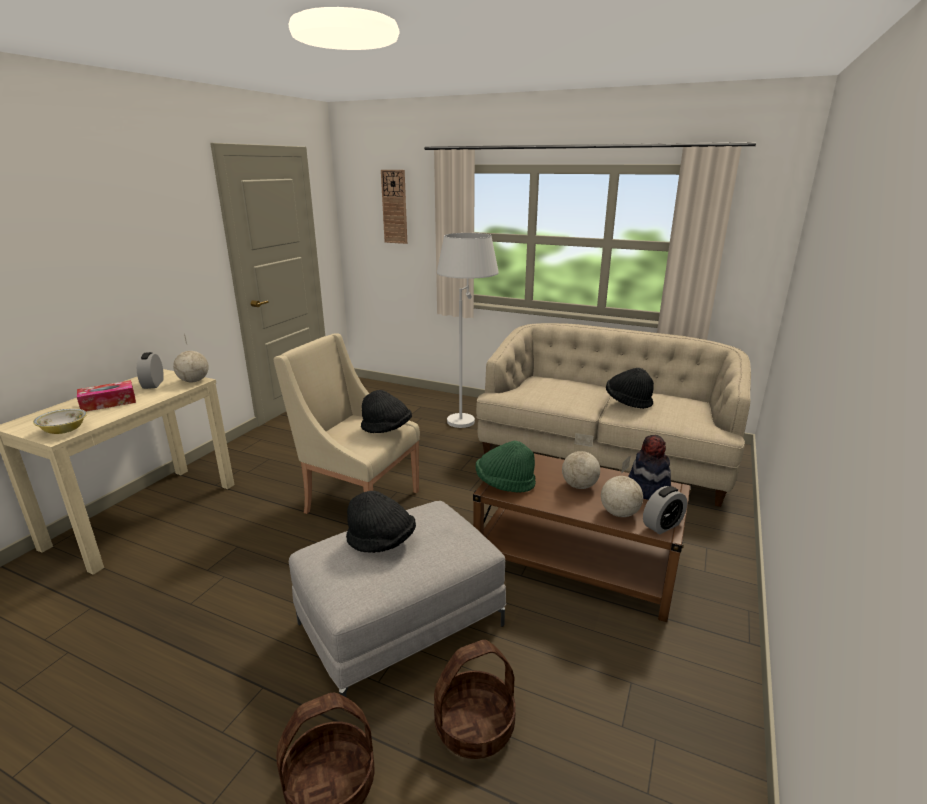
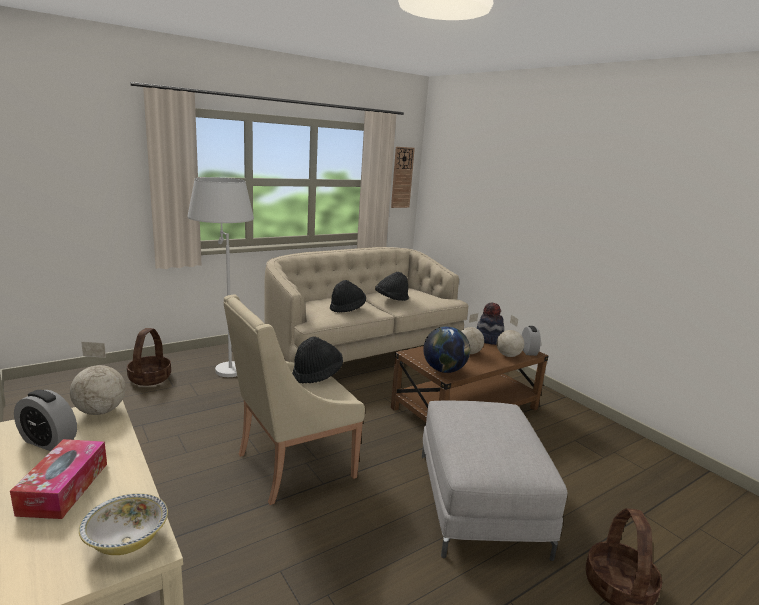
camera: 60 degrees left, 5 degrees down
(381, 542) = (484, 434): black hat -> black hat (347, 308)
(394, 207) = (75, 149): wall clock -> wall clock (402, 177)
(474, 726) = (588, 506): basket -> basket (150, 378)
(504, 484) = (444, 370): green hat -> globe

